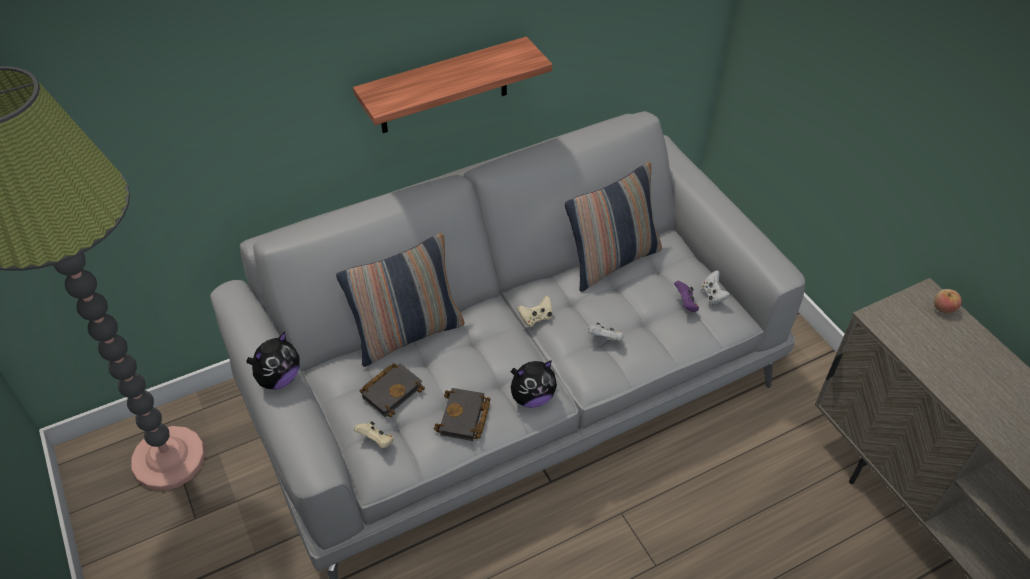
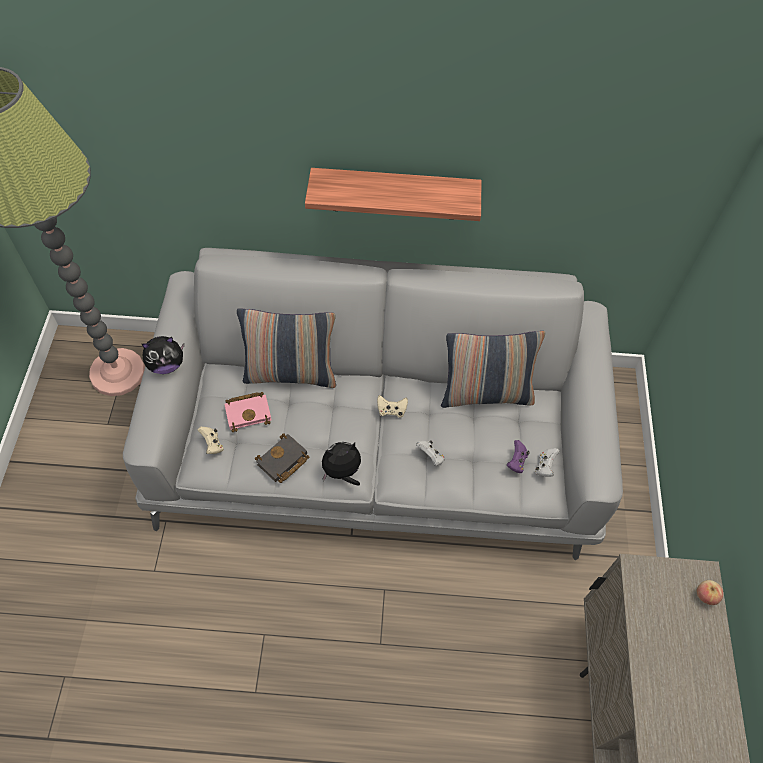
camera: 30 degrees right, 10 degrees up
(392, 390) = (249, 412): black book -> pink book
(532, 397) = (342, 472): plush toy -> plush toy turned 150 degrees clockwise

